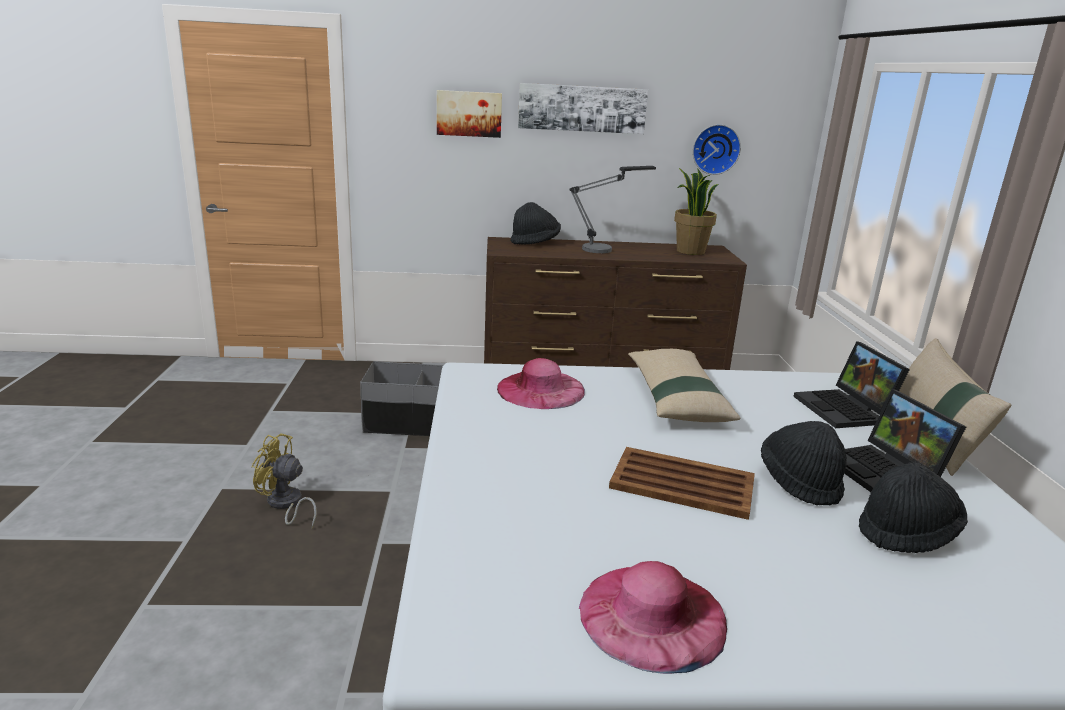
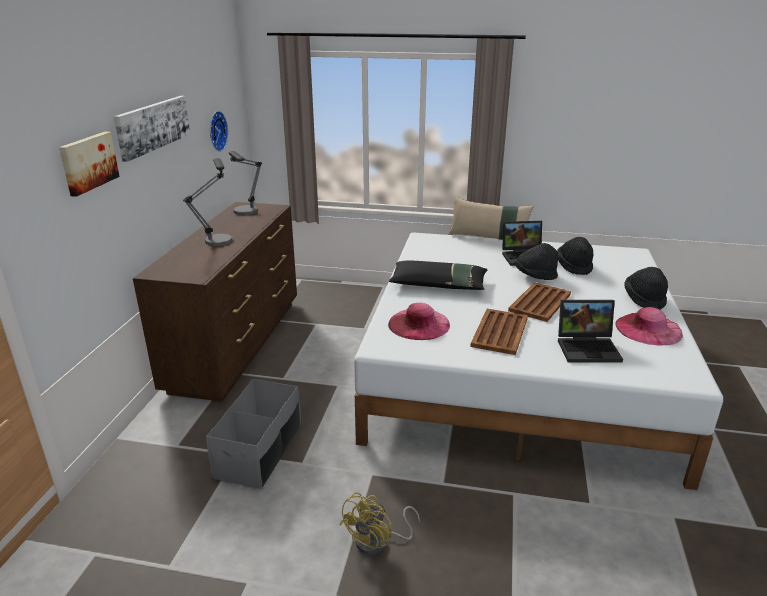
camera: 75 degrees left, 5 degrees up
(535, 242) = (175, 260): black hat -> black hat (644, 299)
(549, 445) = (500, 331): none -> brown tray
(676, 398) = (438, 284): beige pillow -> black pillow
(690, 251) = (246, 213): potted plant -> table lamp
(846, 410) = (459, 247): laptop -> laptop (588, 348)

